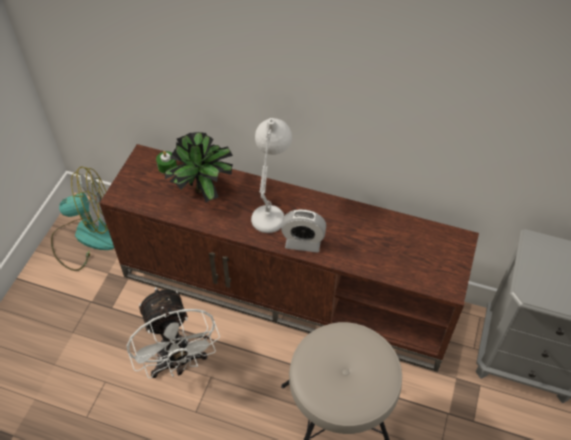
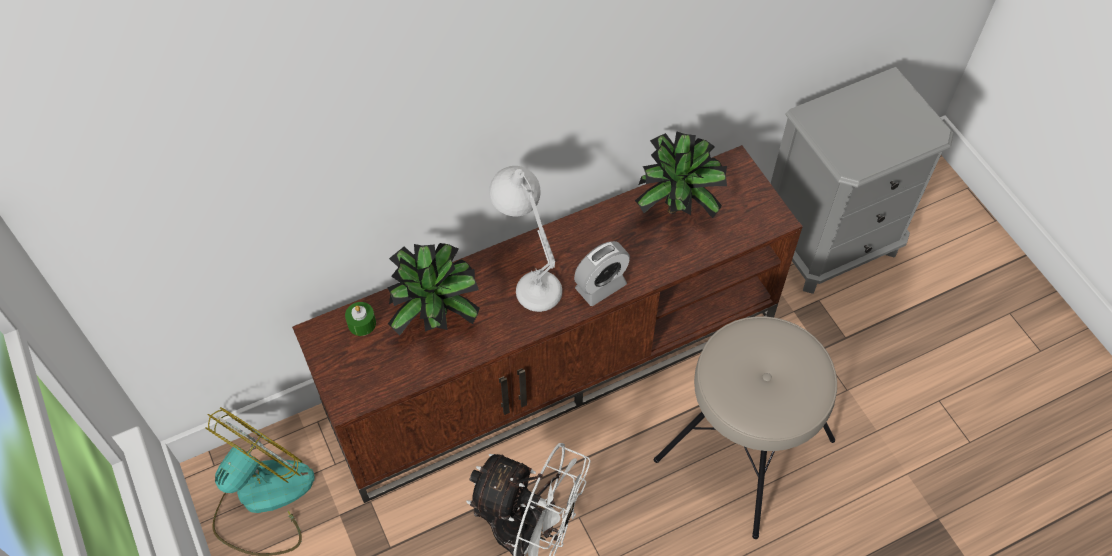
camera: 45 degrees left, 5 degrees up
(396, 237) = (678, 208): none -> potted plant

